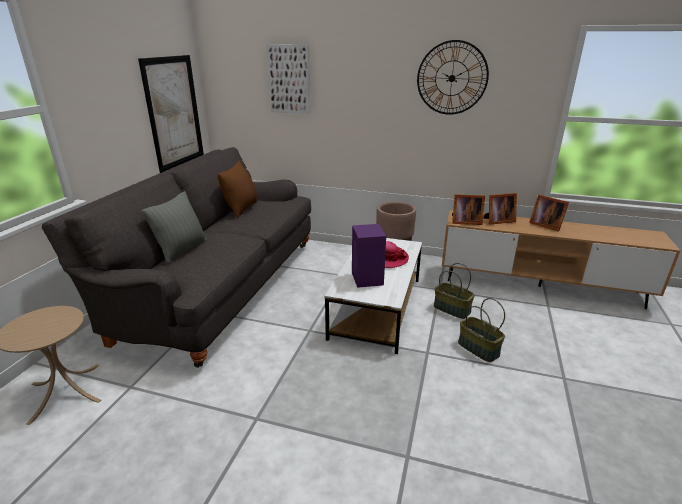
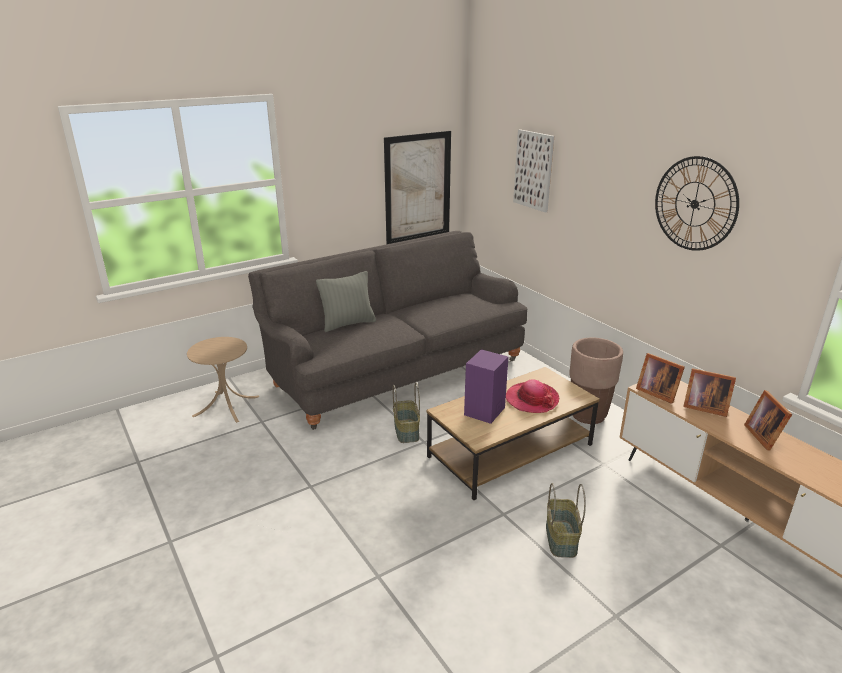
camera: 40 degrees right, 0 degrees up
(241, 209) = (440, 300): brown pillow -> none
(376, 307) = (510, 450): white coffee table -> brown coffee table
(452, 309) = (589, 490): basket -> basket (407, 431)

